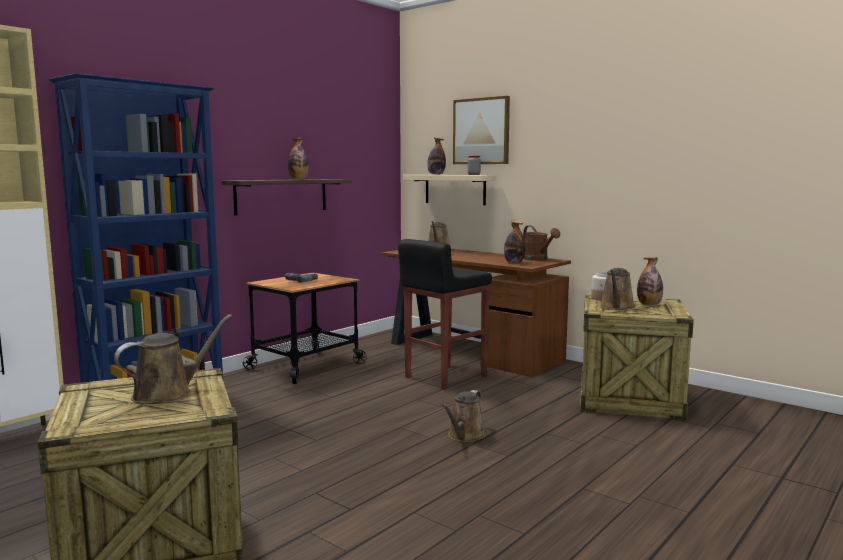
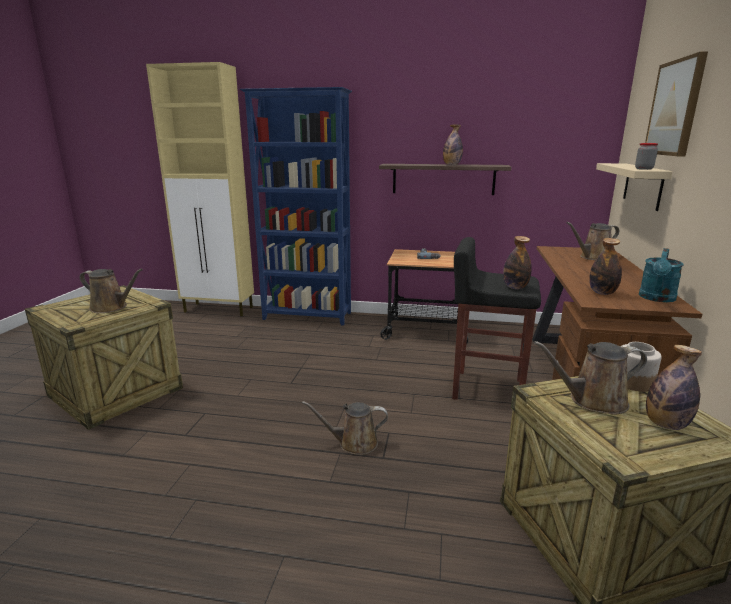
camera: 60 degrees right, 10 degrees up
(436, 174) = (625, 165): bottle -> bottle (515, 287)
(538, 259) = (656, 298): brown watering can -> turquoise watering can

